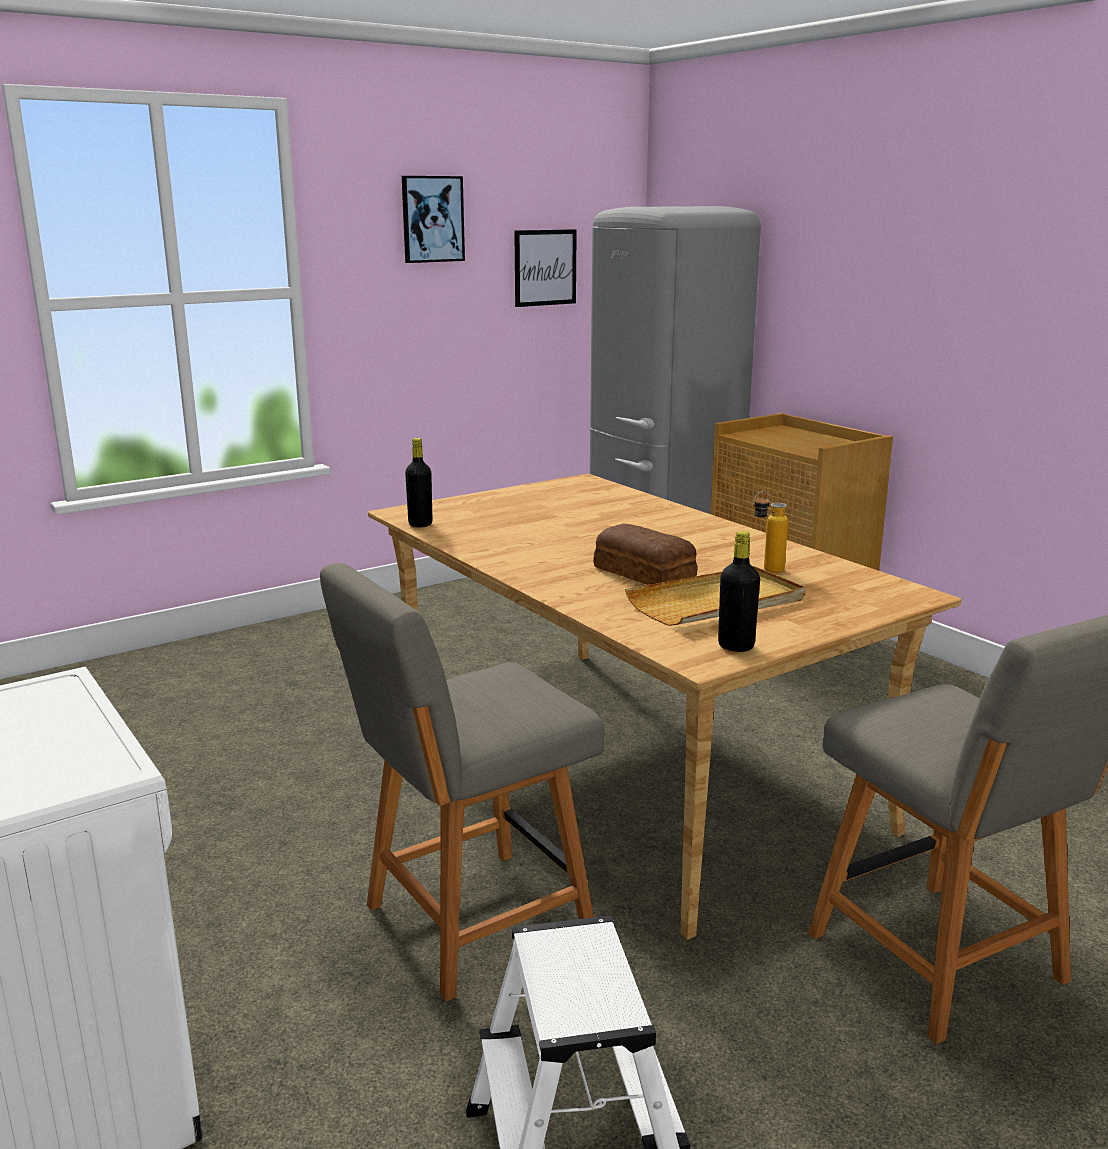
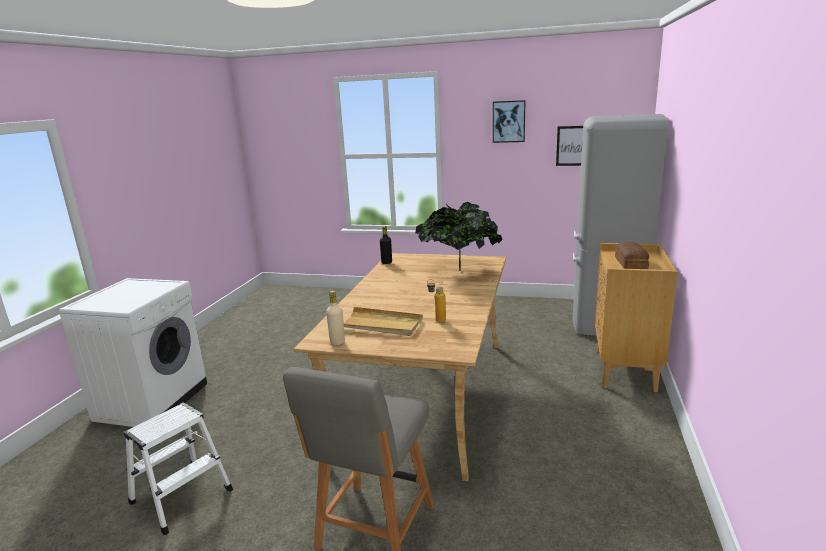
camera: 50 degrees right, 0 degrees up
(470, 923) = (285, 417): grey chair -> none
(582, 505) = (459, 270): none -> potted plant
(644, 572) = (395, 304): bread -> bread (631, 263)
(736, 646) = (337, 342): black bottle -> beige bottle

